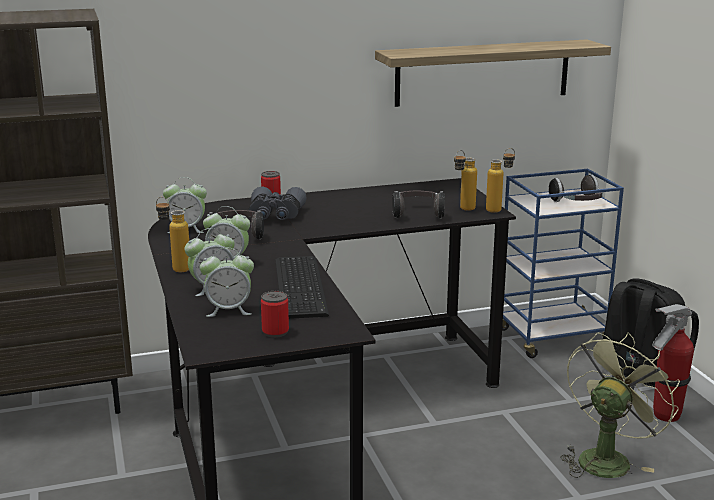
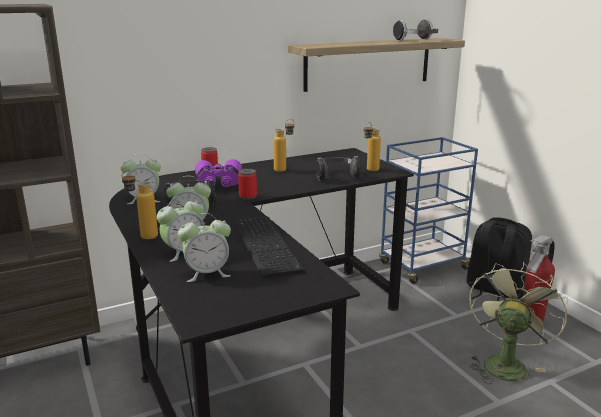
camera: 10 degrees left, 0 degrees up
(275, 215) = (218, 184): grey binoculars -> purple binoculars
(275, 332) = (261, 293): can -> can (248, 196)
(499, 209) = (397, 169): bottle -> bottle (284, 169)
(577, 203) = (442, 162): headphones -> headphones (417, 41)

